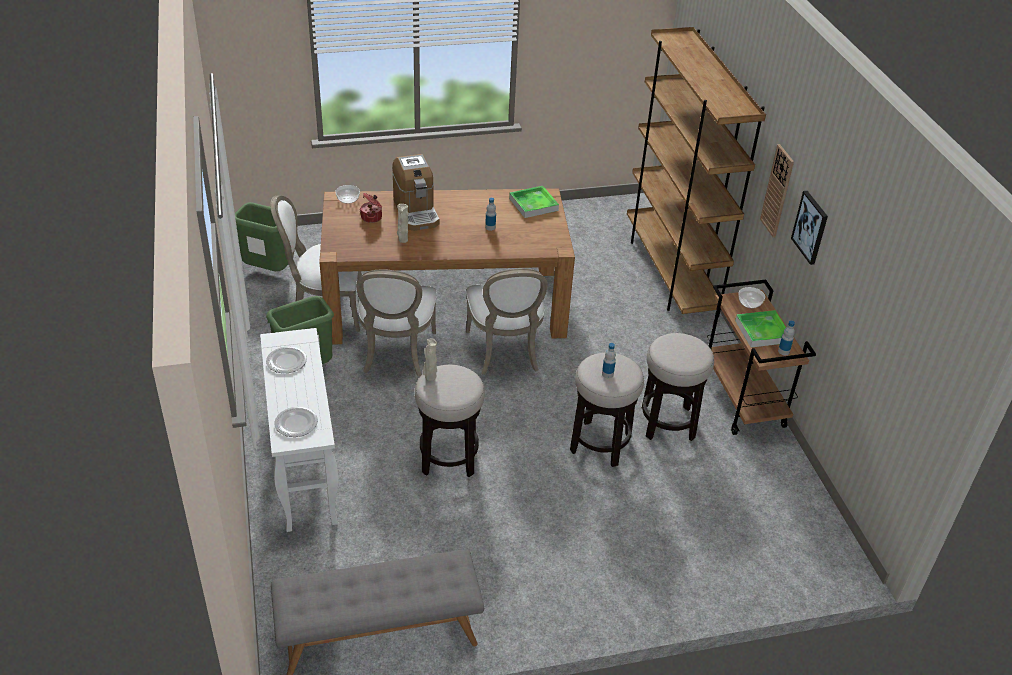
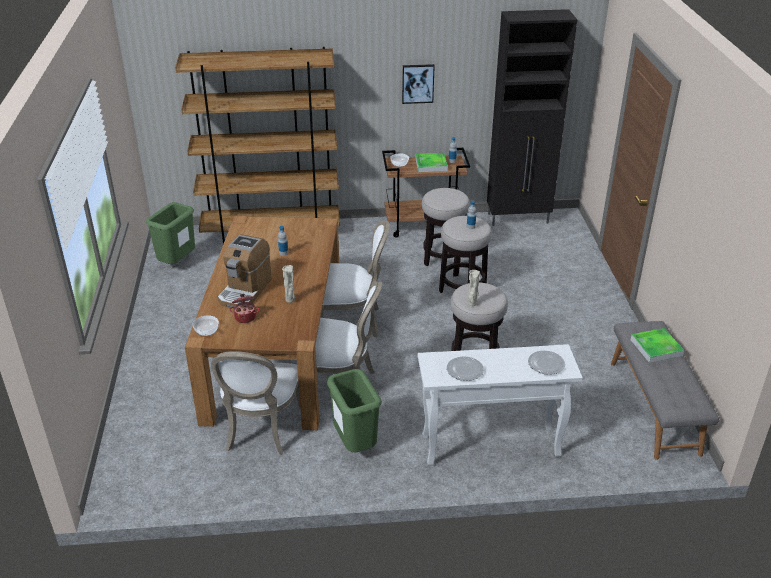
camera: 80 degrees left, 5 degrees down
(269, 271) = (180, 475): green trash can -> green trash can (177, 263)
(416, 212) = (245, 291): coffee machine -> coffee machine turned 120 degrees clockwise
(533, 204) = (255, 229): tray -> tray (656, 347)
(777, 191) = (365, 89): wall clock -> none
(809, 504) = (519, 218): none -> black cabinet

